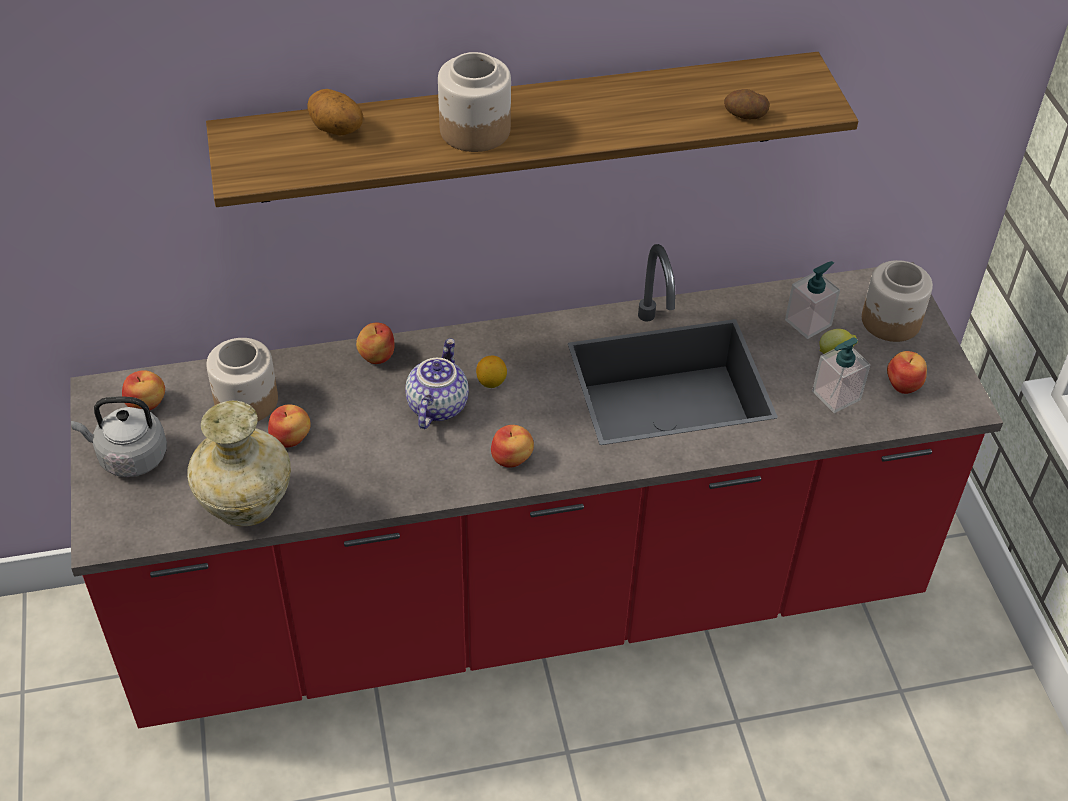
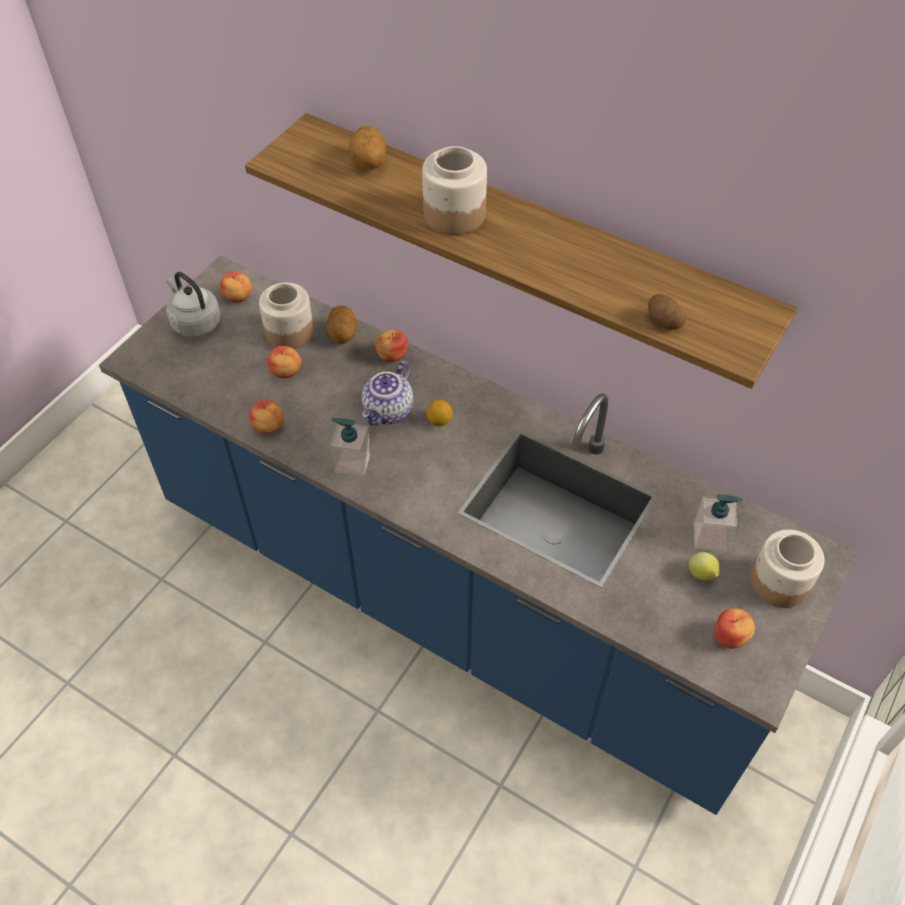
camera: 45 degrees right, 5 degrees up
(246, 504) = (218, 394): beige vase -> none
(305, 368) = (343, 334): none -> potato
(436, 405) = (389, 412): teapot -> teapot turned 150 degrees clockwise
(512, 459) = (393, 480): apple -> apple (269, 427)
(528, 605) = (452, 601): red counter -> blue counter
(836, 396) = (664, 605): soap dispenser -> soap dispenser (352, 463)

